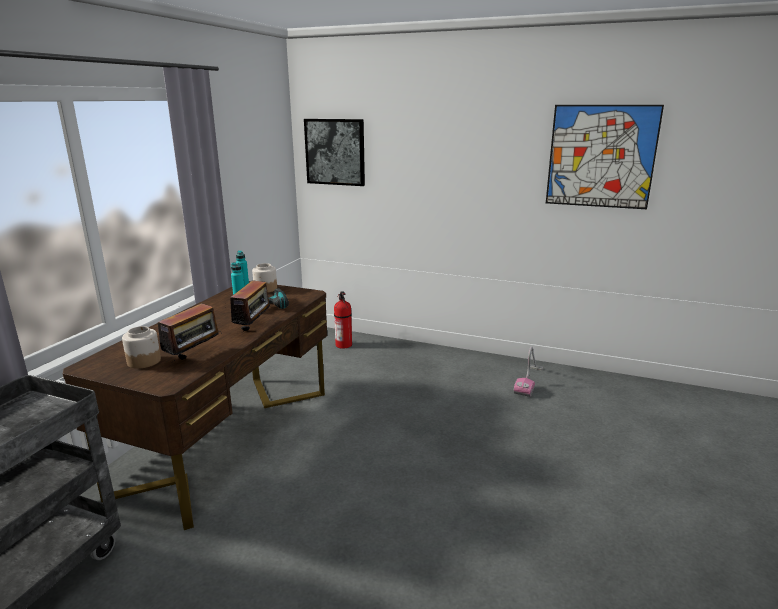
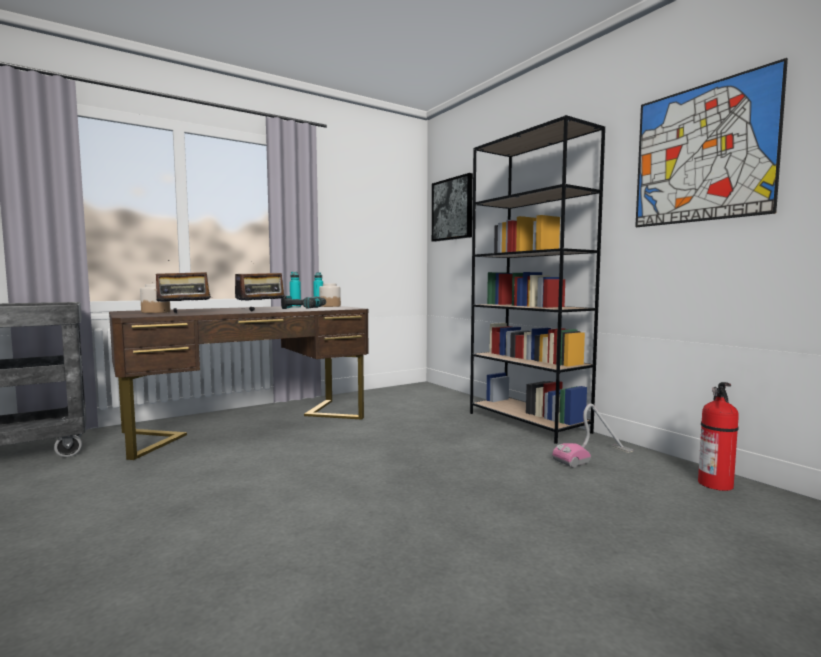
camera: 35 degrees right, 15 degrees down
(344, 345) = (435, 397): fire extinguisher -> fire extinguisher (716, 484)
(452, 357) = (528, 422): none -> beige bookcase

